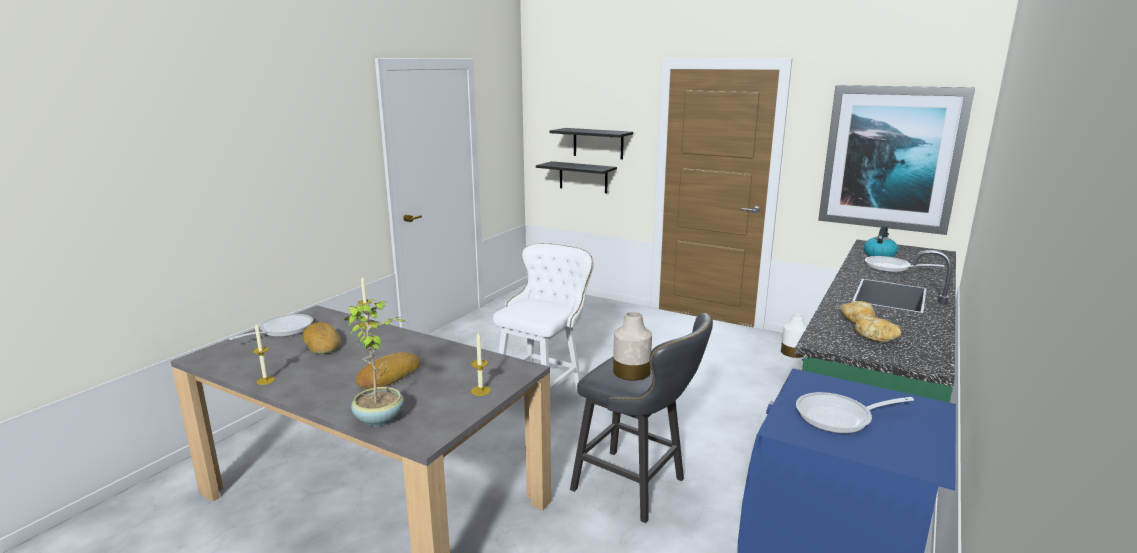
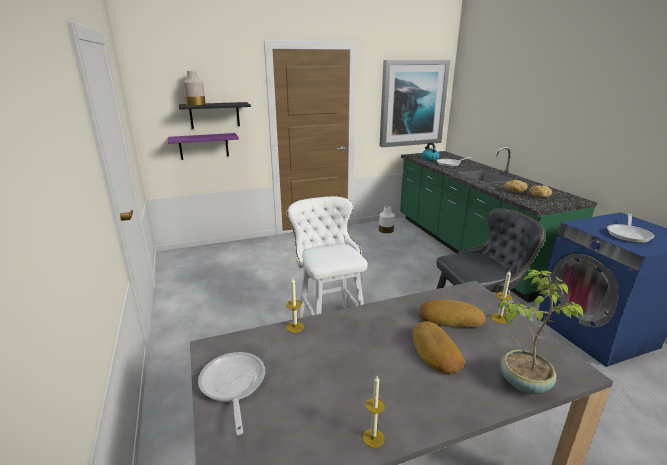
camera: 50 degrees left, 5 degrees up
(323, 343) = (310, 367): bread -> bread (449, 318)
(583, 177) = (204, 146): black shelf -> purple shelf
(632, 371) = (475, 263): beige vase -> beige vase (196, 104)

